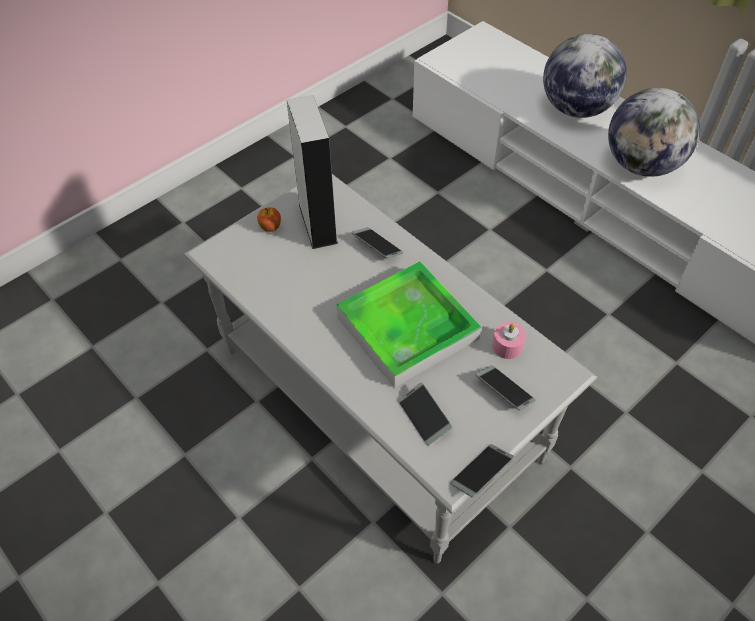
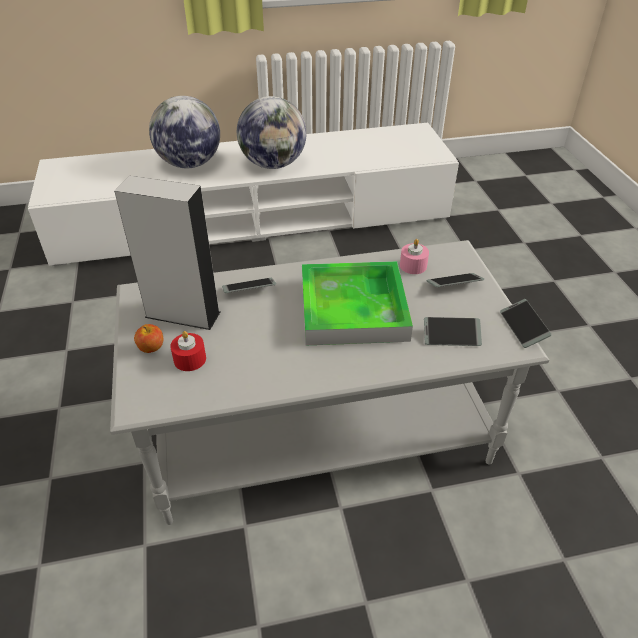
camera: 60 degrees left, 10 degrees down
(273, 255) = (190, 359): none -> red candle

